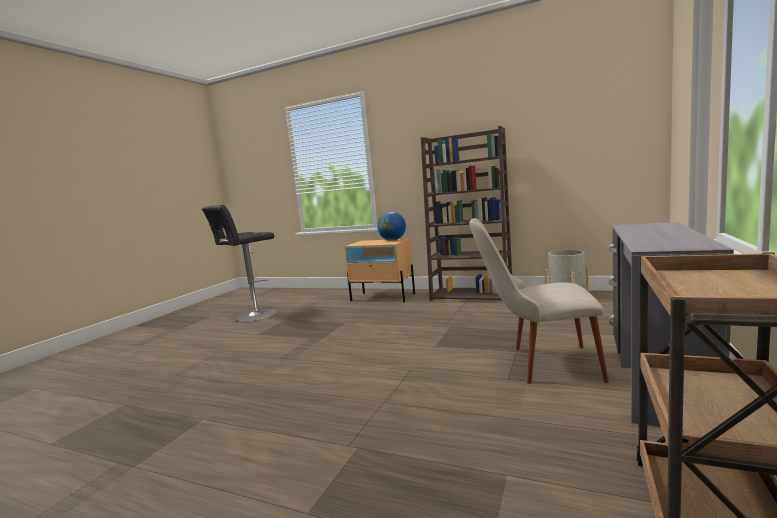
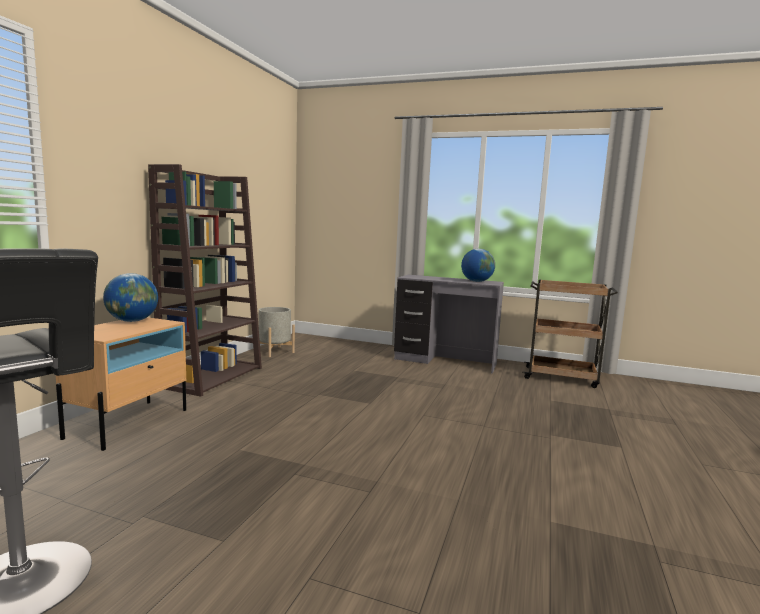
camera: 95 degrees left, 0 degrees up
(538, 364) = (419, 378): beige chair -> none
(661, 242) = (476, 281): none -> globe

